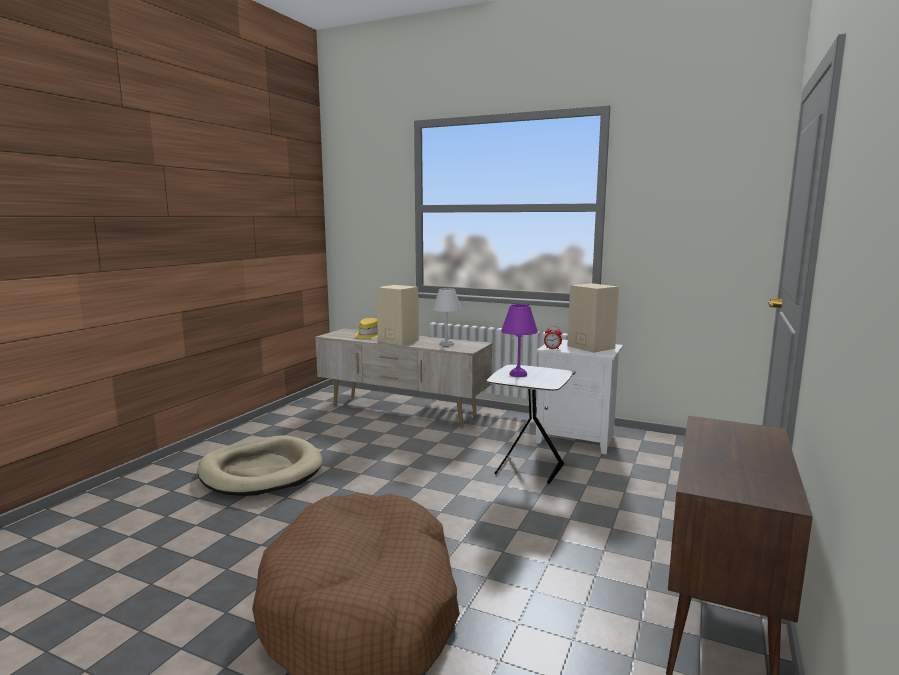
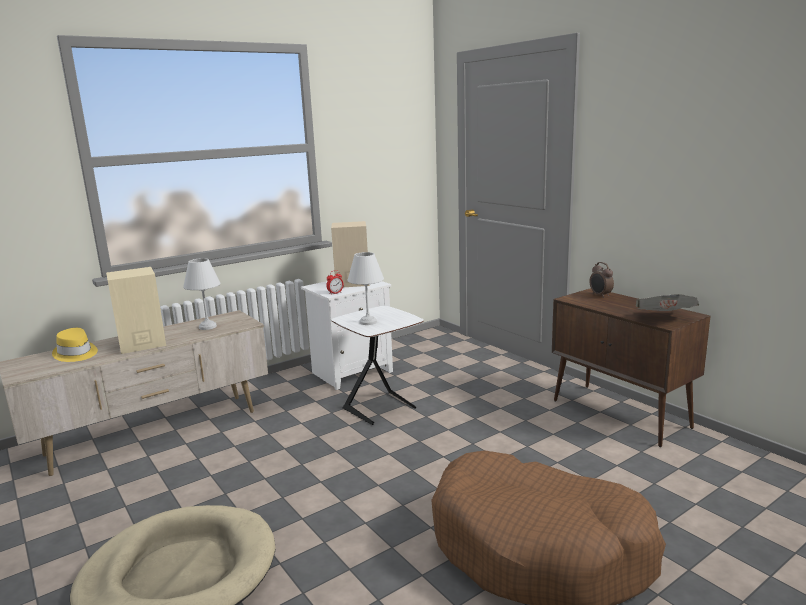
camera: 60 degrees left, 5 degrees up
(517, 374) = (368, 322): purple table lamp -> white table lamp
(720, 482) = (664, 319): none -> newspaper
(754, 436) = (600, 295): none -> alarm clock

